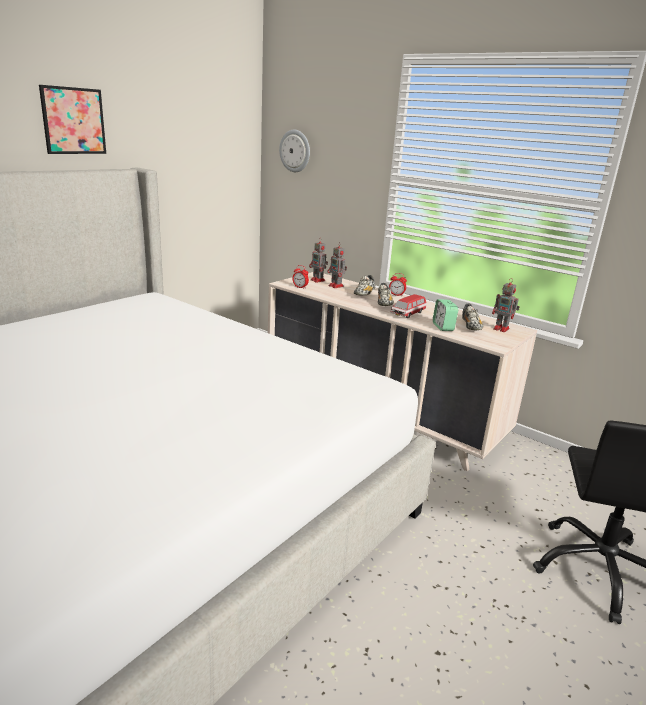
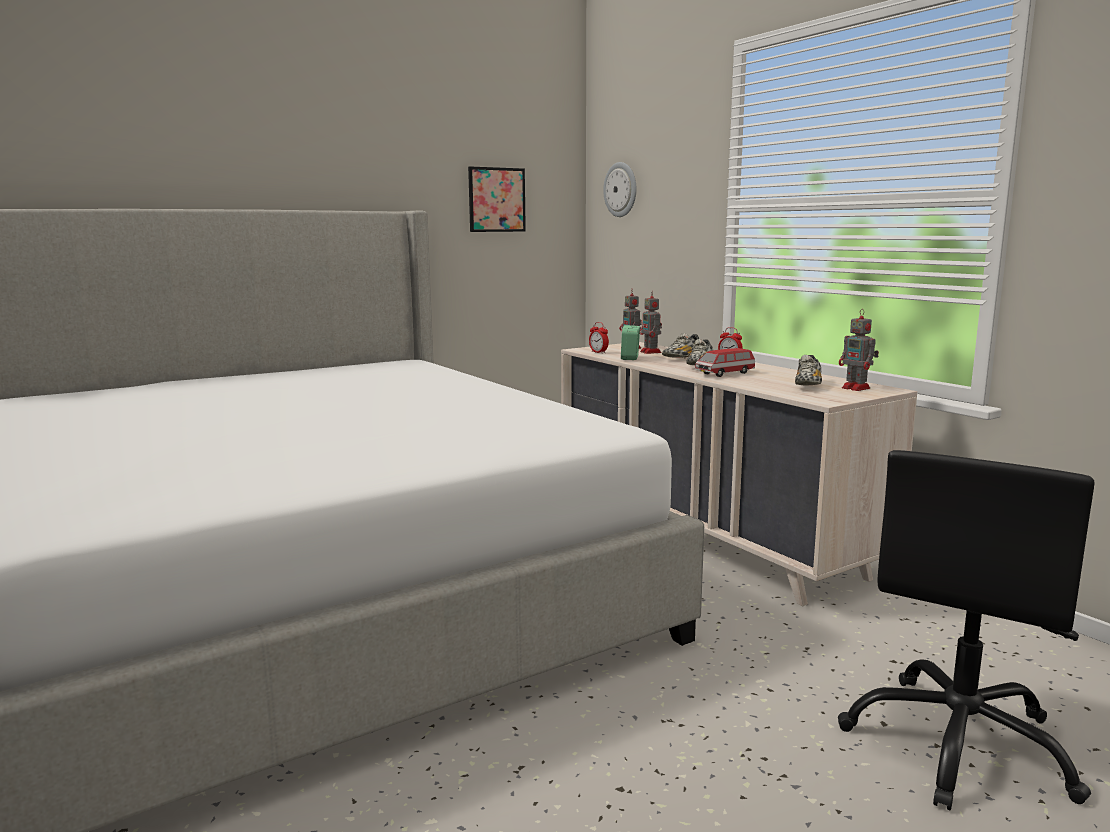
camera: 20 degrees right, 10 degrees down
(73, 121) = (335, 157): picture -> picture (496, 200)
(443, 327) = (763, 384): alarm clock -> alarm clock (630, 358)

